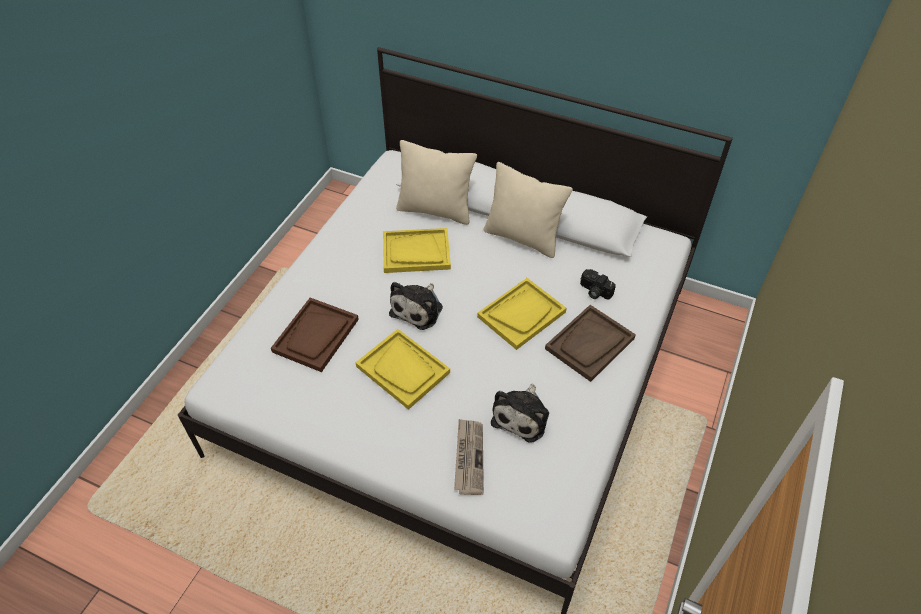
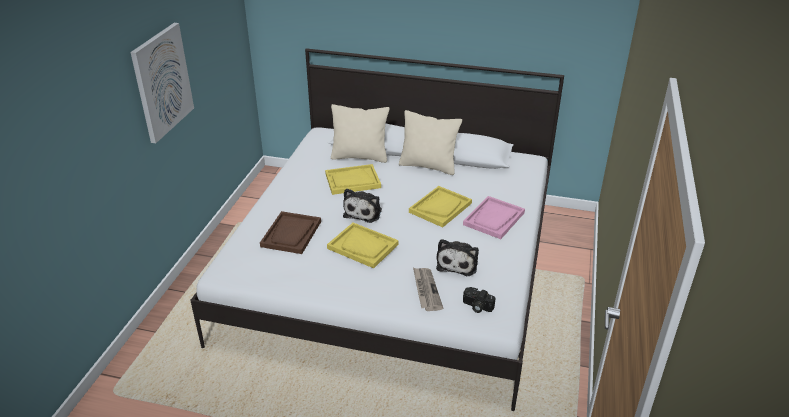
camera: 10 degrees left, 15 degrees down
(153, 116) = (162, 82): none -> picture
(589, 344) = (494, 219): brown tray -> pink tray
(594, 291) = (488, 190): camera -> camera (476, 307)

